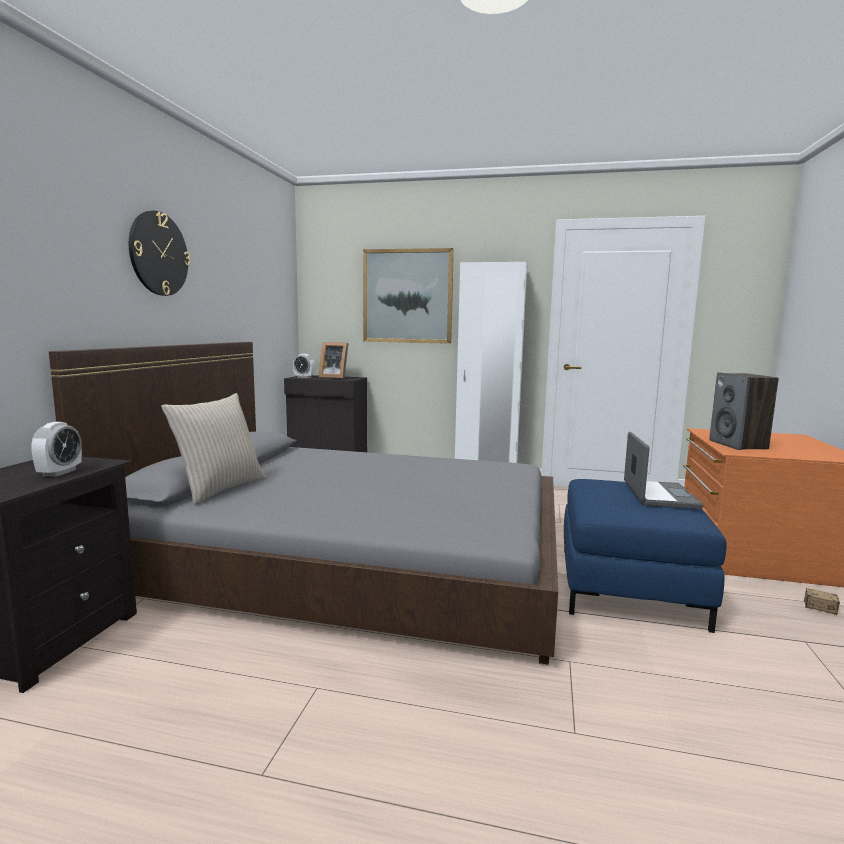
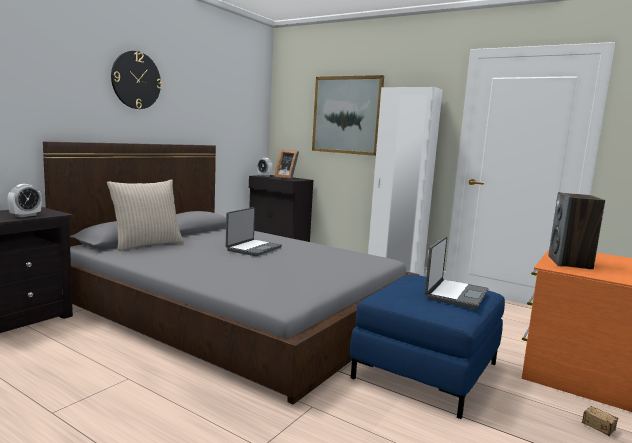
camera: 20 degrees right, 0 degrees up
(364, 473) = (253, 248): none -> laptop

